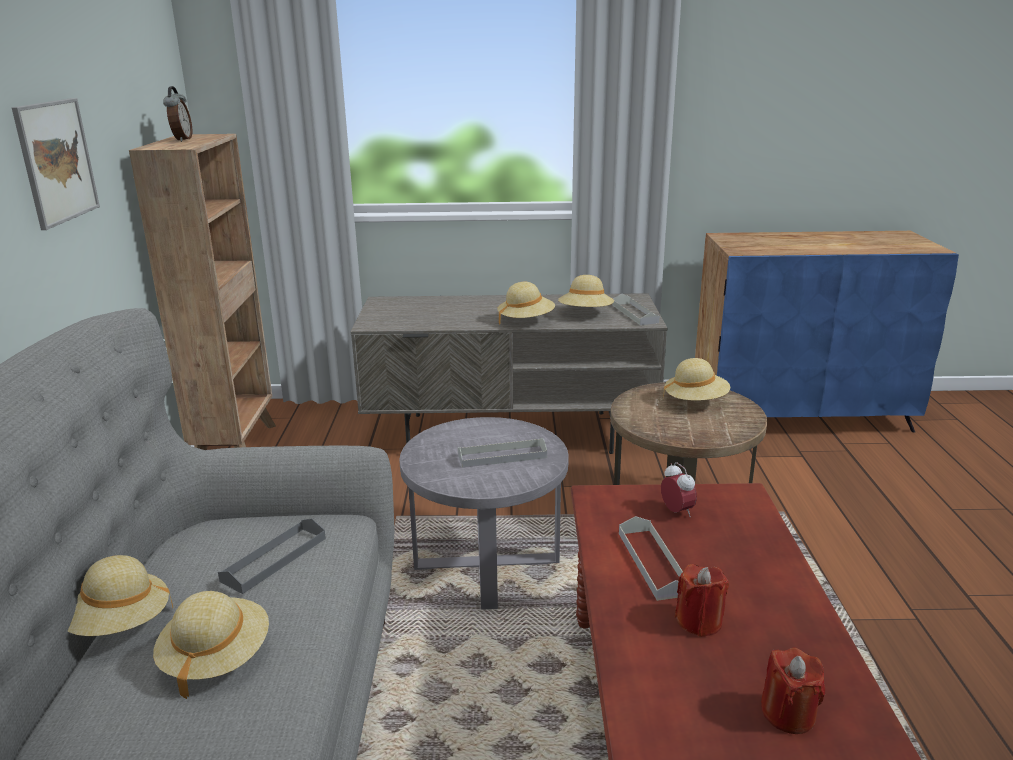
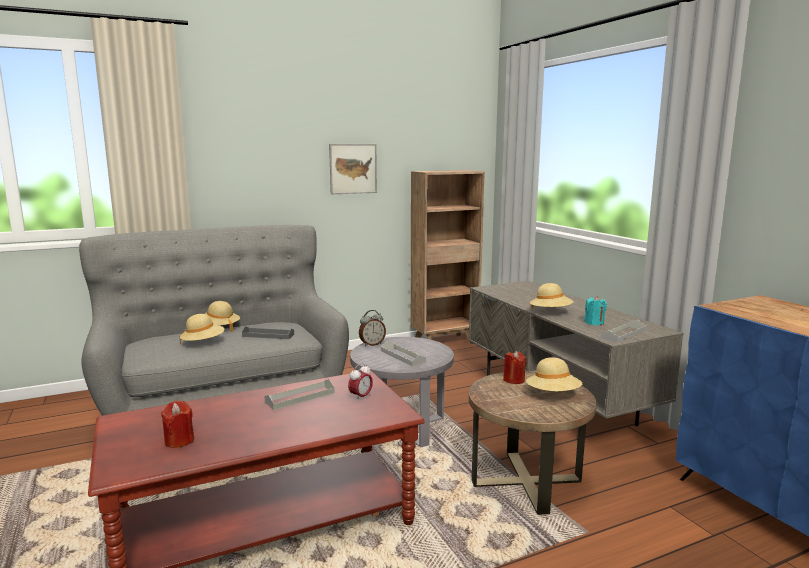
camera: 65 degrees right, 10 degrees down
(181, 140) = (448, 170): alarm clock -> alarm clock (372, 344)
(585, 314) = (594, 323): beige hat -> turquoise candle
(699, 621) = (250, 414): red candle -> red candle (514, 380)

